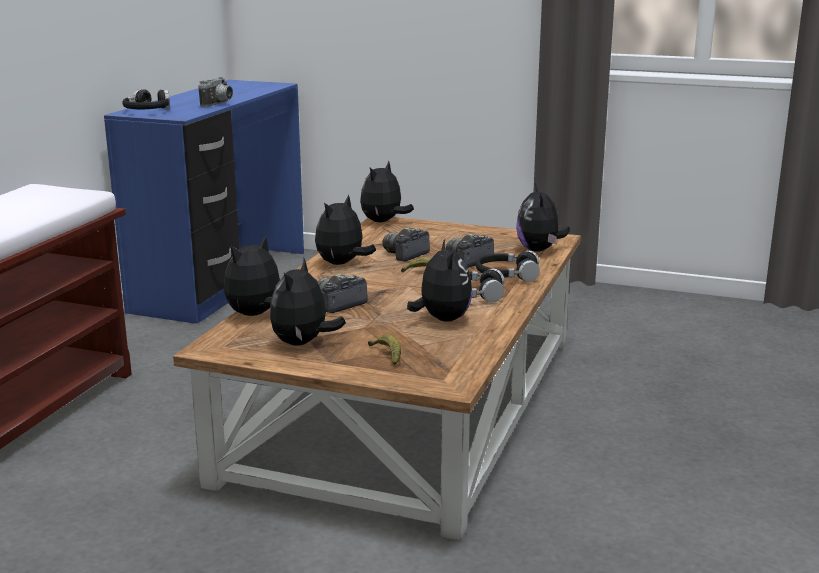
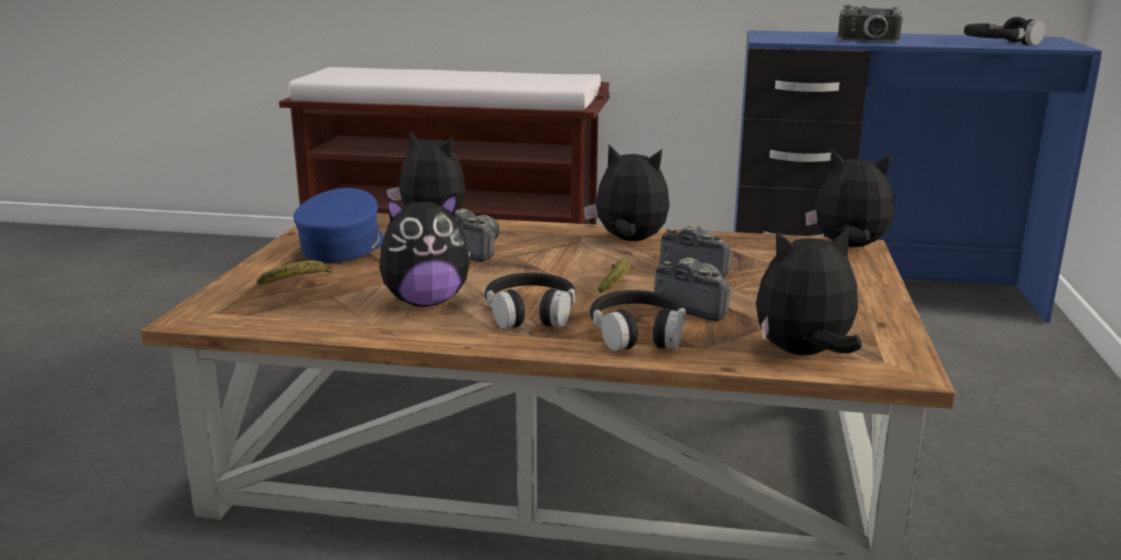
camera: 80 degrees right, 0 degrees up
(148, 110) = (788, 34): black headphones -> black headphones (999, 43)
(303, 343) = (342, 247): plush toy -> blue cap

